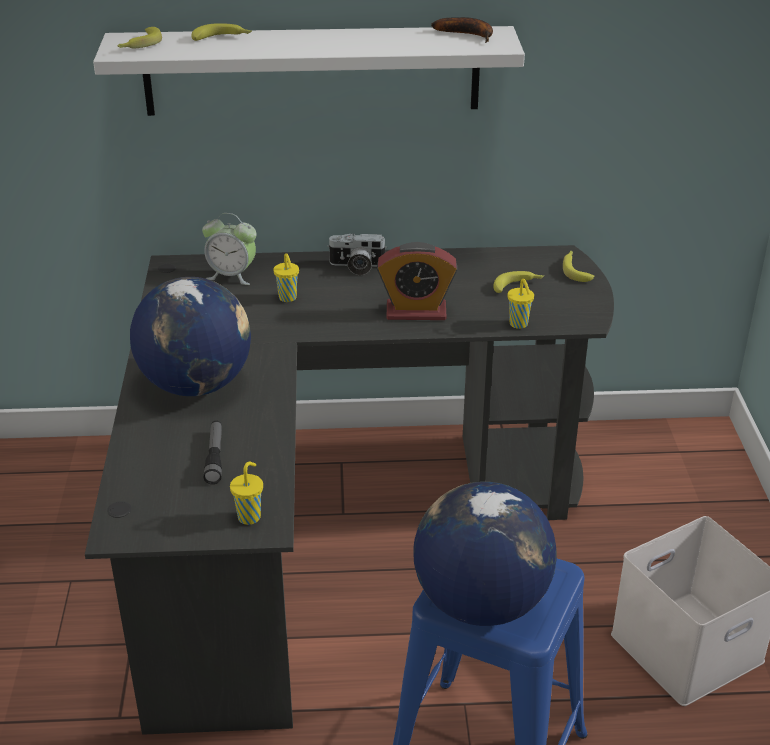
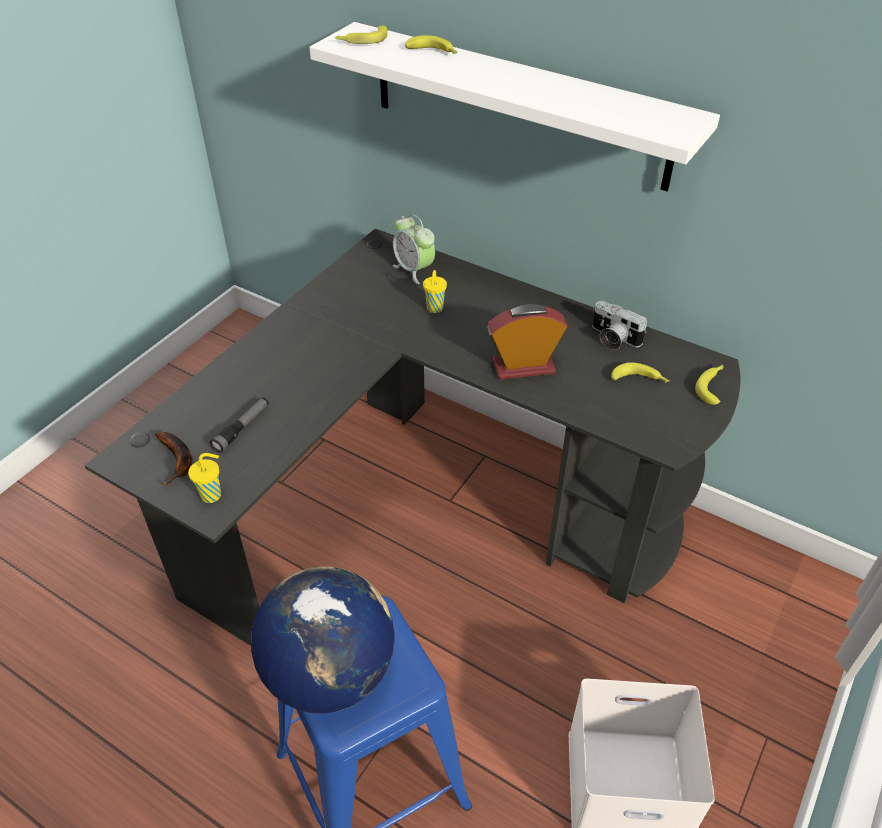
camera: 35 degrees right, 10 degrees up
(196, 384) = (293, 357): globe -> none
(356, 267) = (517, 302): camera -> camera (612, 338)
(416, 311) = (523, 367): alarm clock -> alarm clock turned 135 degrees clockwise
(468, 34) = (659, 112): banana -> banana (178, 460)
(519, 324) = (600, 420): yellow cup -> none

